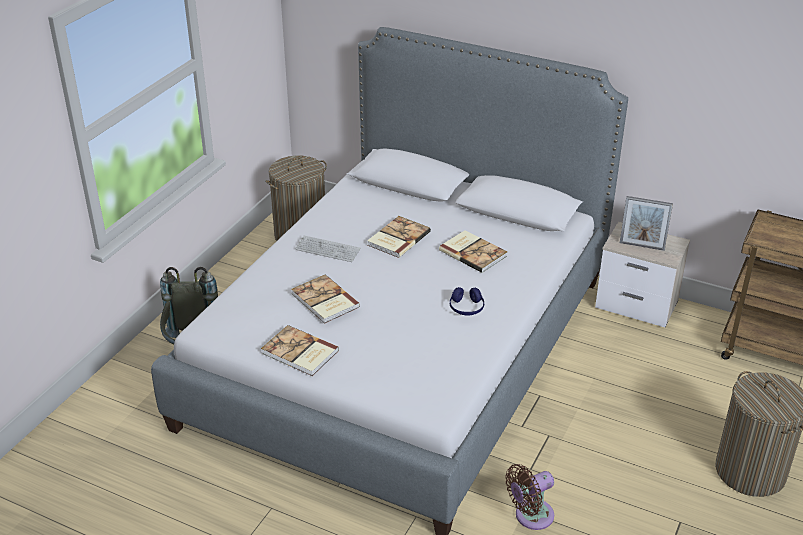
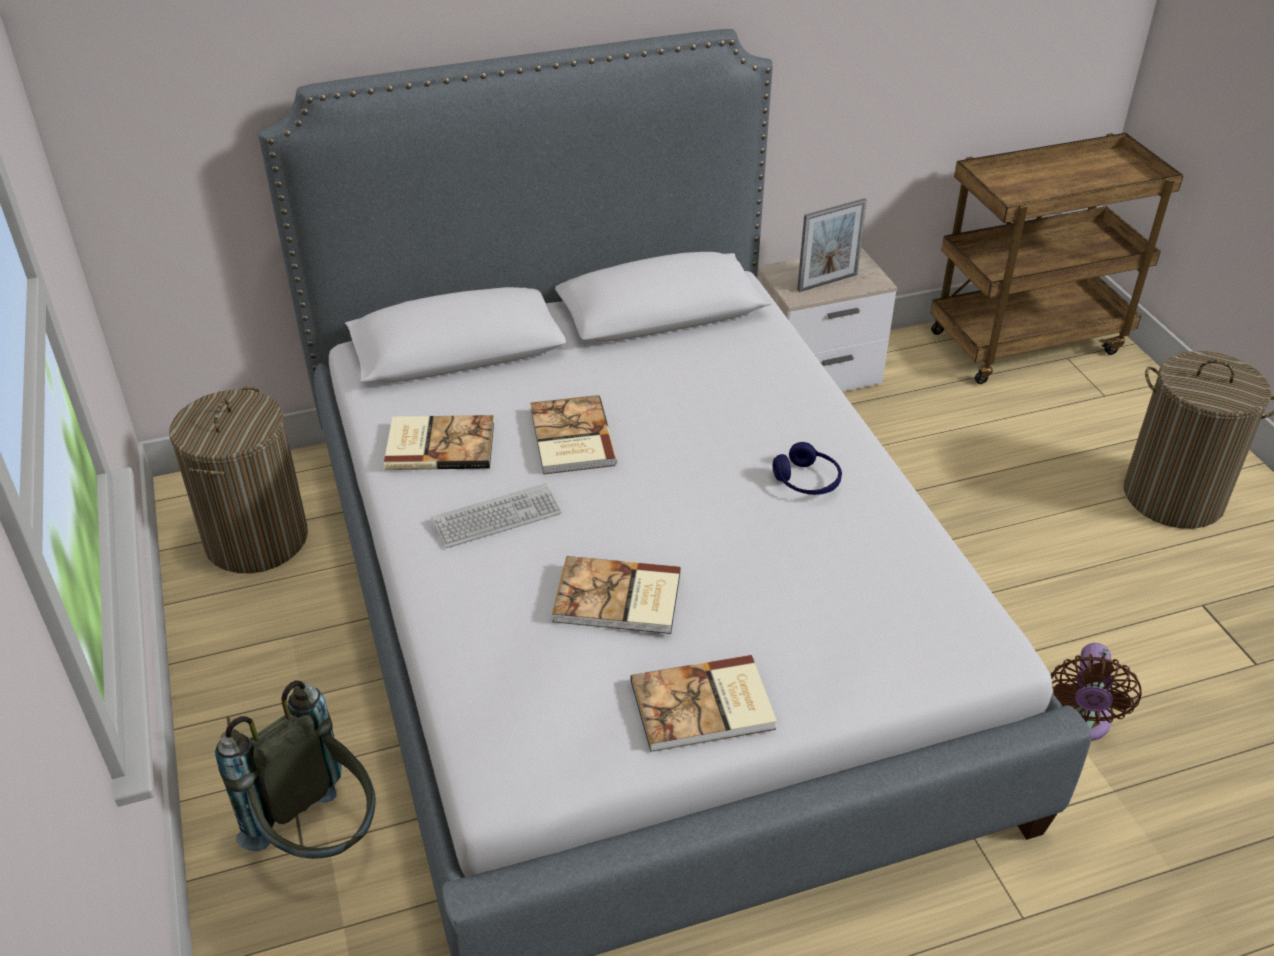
camera: 45 degrees left, 5 degrees up
(473, 252) = (696, 399): book -> book (439, 445)

